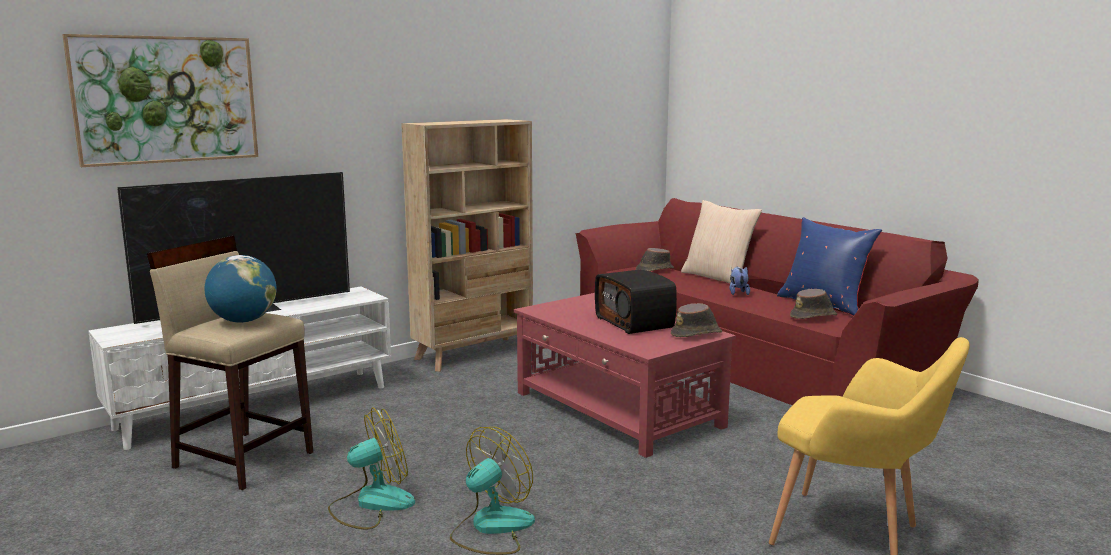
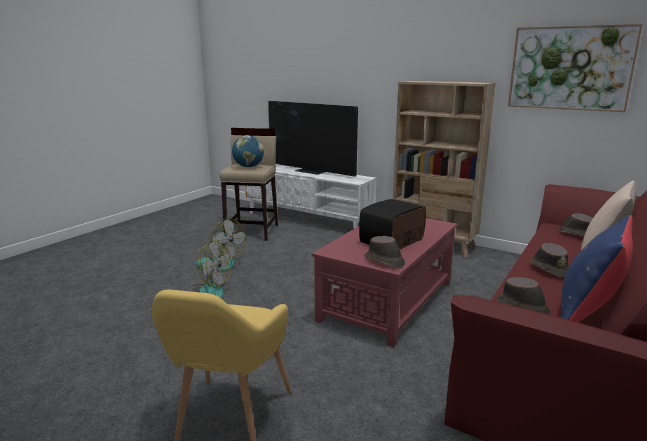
camera: 70 degrees right, 5 degrees up
(166, 99) = (298, 61): picture -> picture (570, 68)
(738, 293) = (549, 269): plush toy -> brown hat

